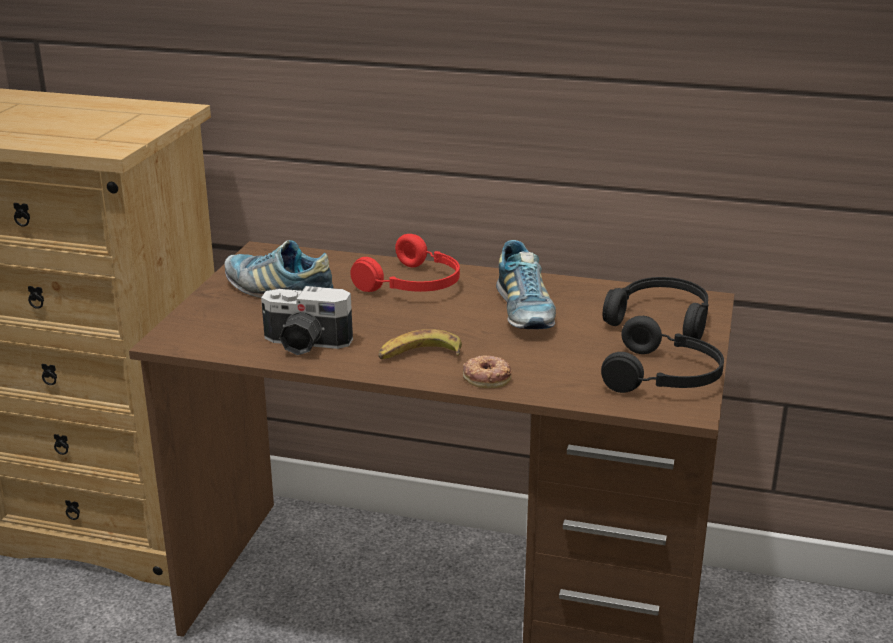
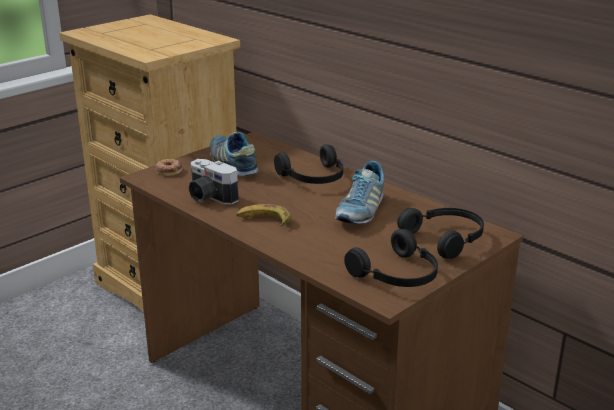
camera: 30 degrees right, 0 degrees up
(413, 285) = (314, 178): red headphones -> black headphones
(487, 377) = (286, 243): donut -> donut (169, 170)

